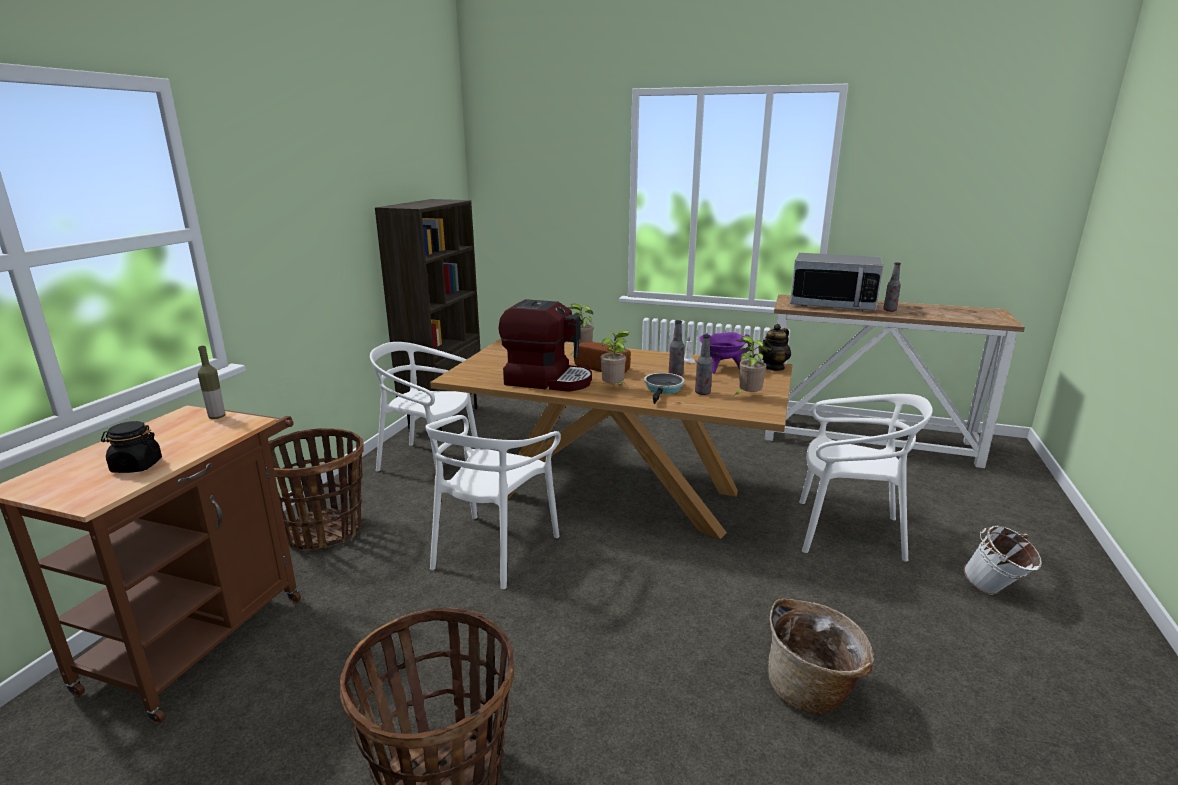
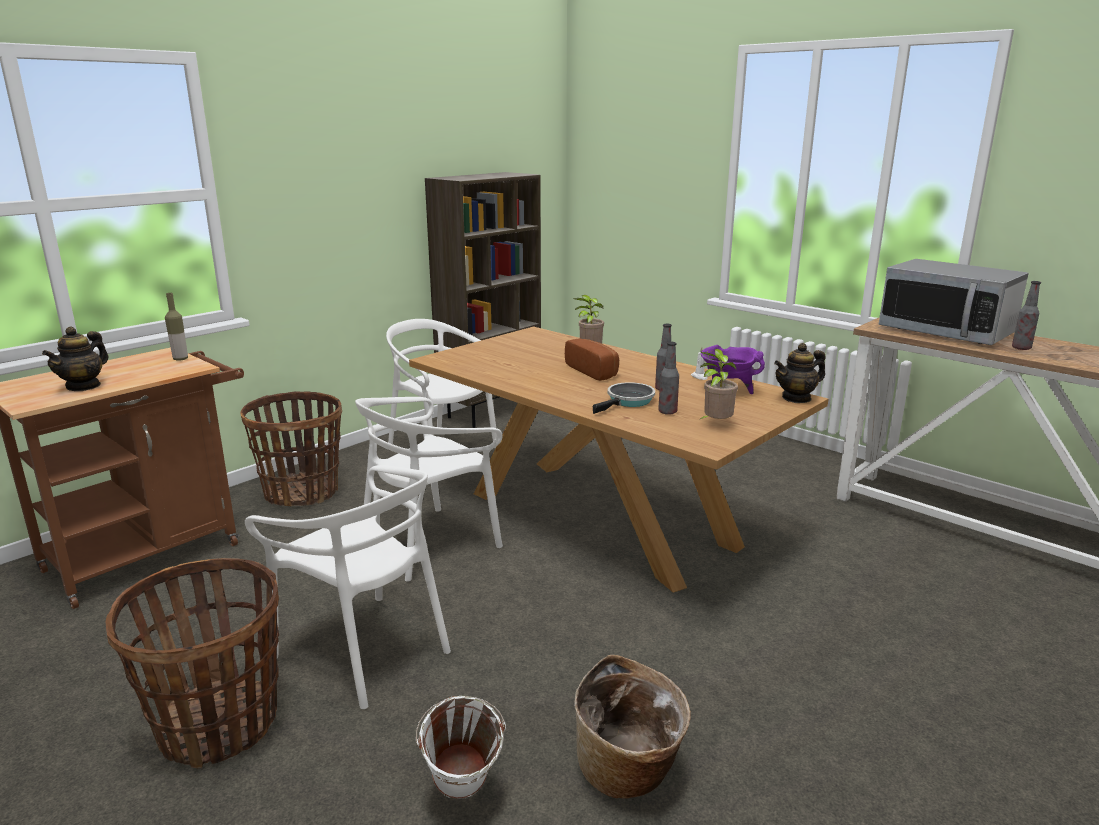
camera: 25 degrees right, 0 degrees up
(136, 466) = (83, 386): black jar -> teapot
(548, 380) = (519, 374): coffee machine -> none
(614, 388) = (577, 392): potted plant -> none
(847, 532) = (843, 625): white chair -> white chair (364, 650)
(995, 591) = (989, 749): white bucket -> white bucket (462, 795)

